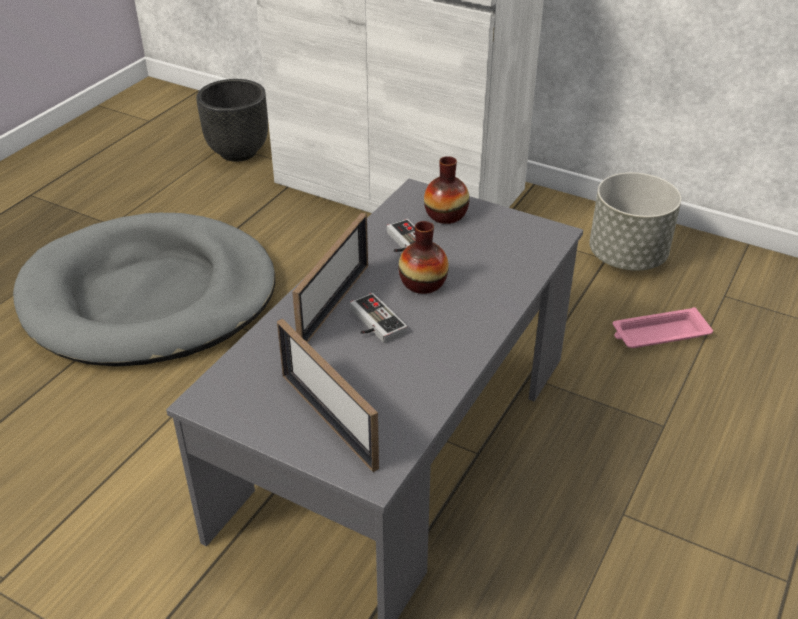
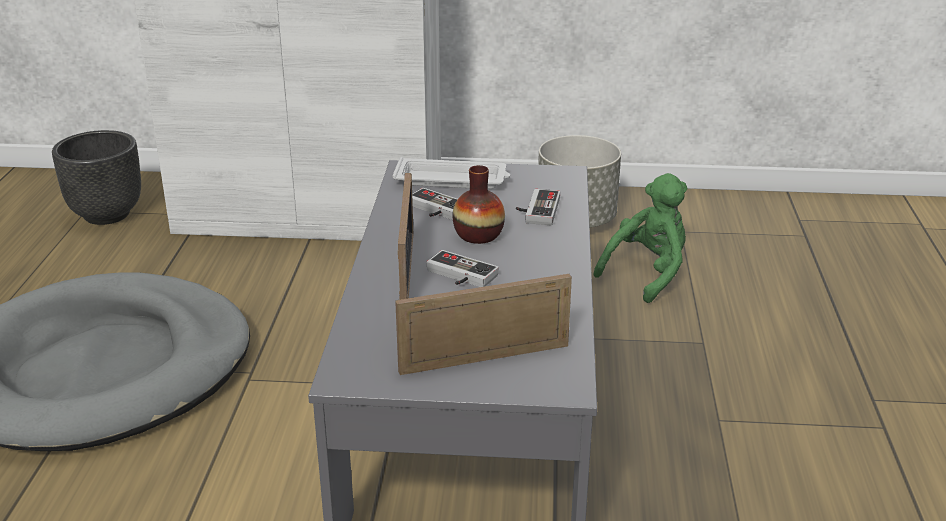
camera: 25 degrees left, 10 degrees down
(328, 420) = (484, 358): picture frame -> picture frame turned 135 degrees clockwise
(446, 215) = (452, 180): vase -> white tray
(496, 269) = (536, 210): none -> game controller
(658, 334) = (647, 274): pink tray -> green plush toy

